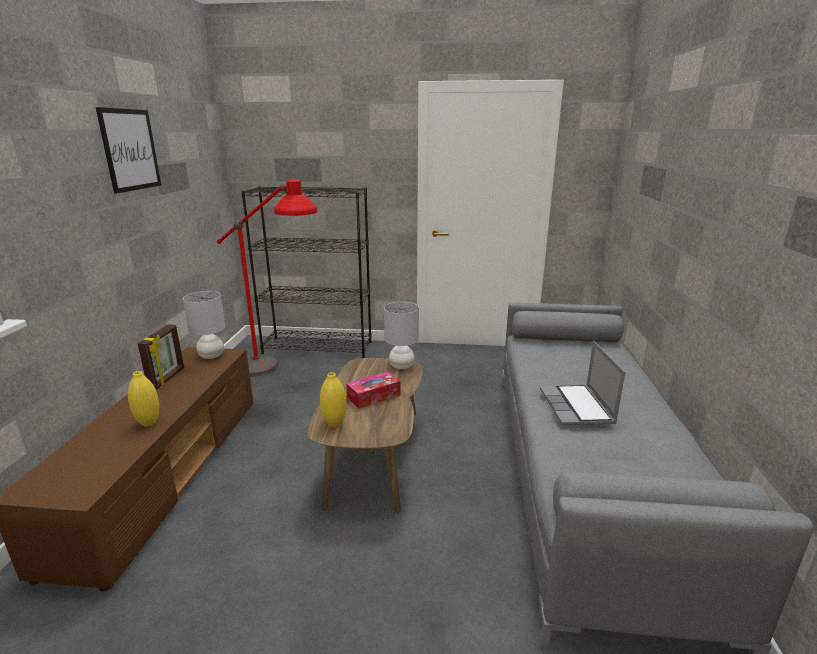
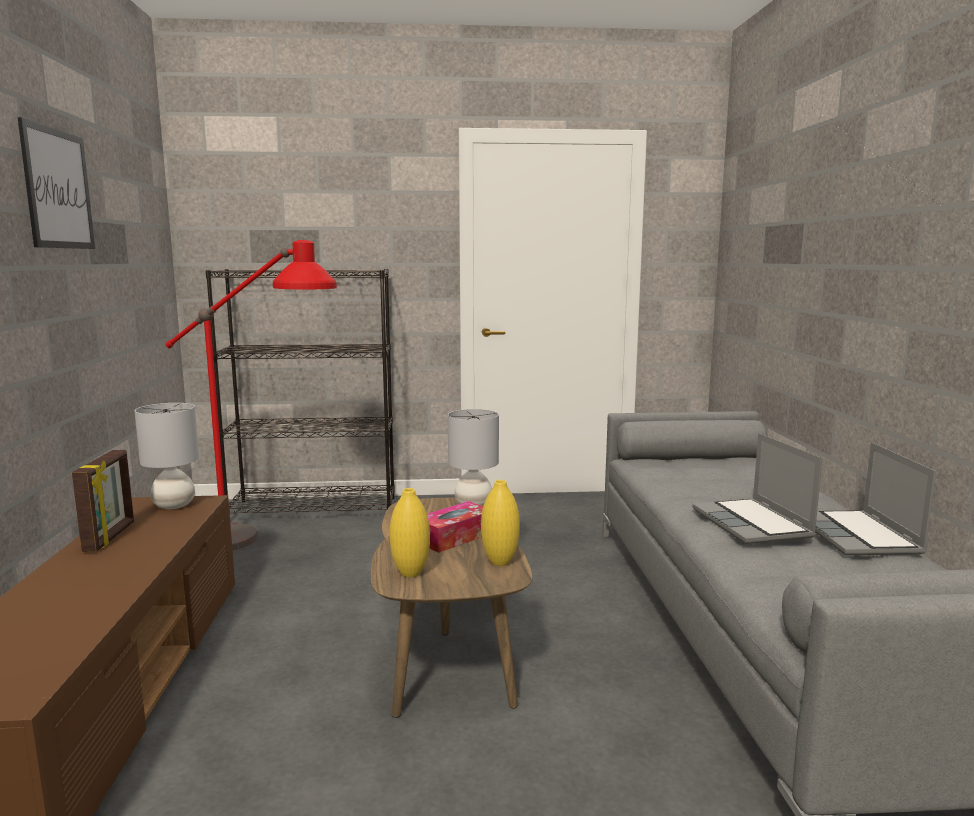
camera: 10 degrees left, 10 degrees down
(148, 423) = (101, 594): yellow vase -> yellow vase (500, 562)
(651, 425) = (858, 536): none -> laptop

